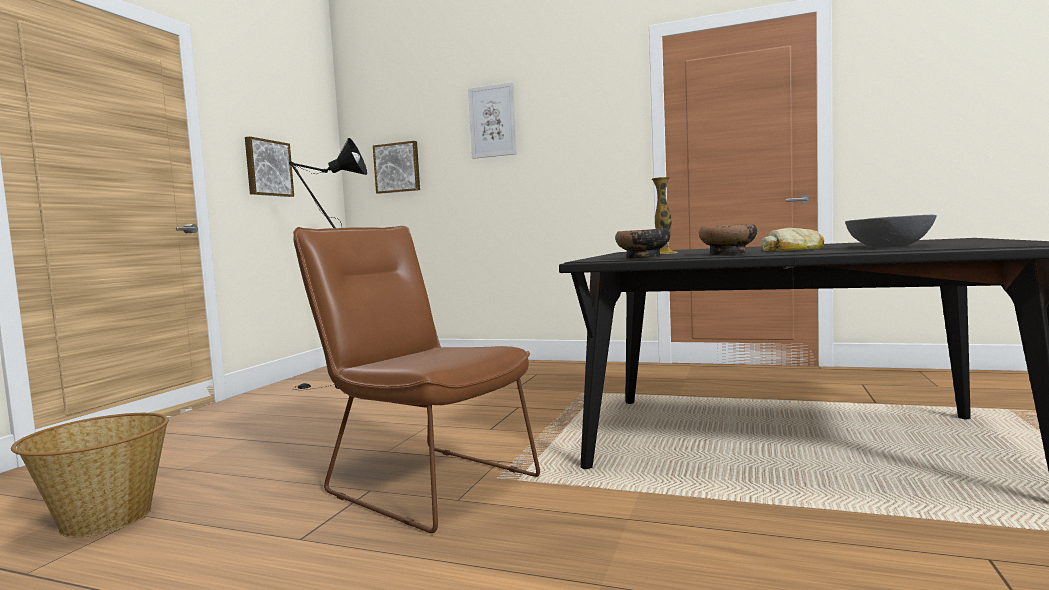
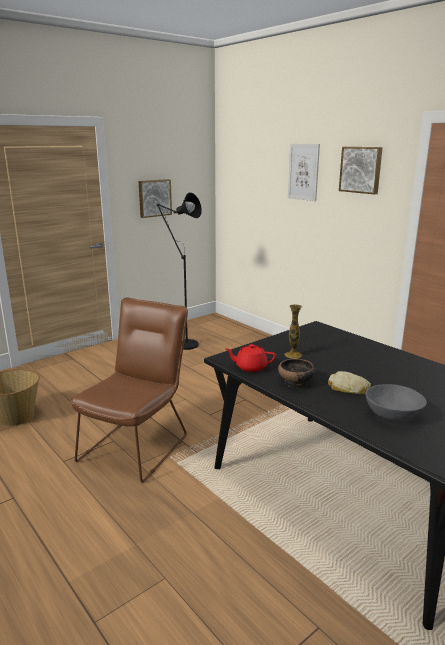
camera: 30 degrees right, 15 degrees up
(397, 167) = (245, 193): picture -> picture (361, 169)
(422, 481) = (138, 444): brown chair -> brown chair turned 45 degrees clockwise
(643, 258) = (250, 367): bowl -> red teapot

